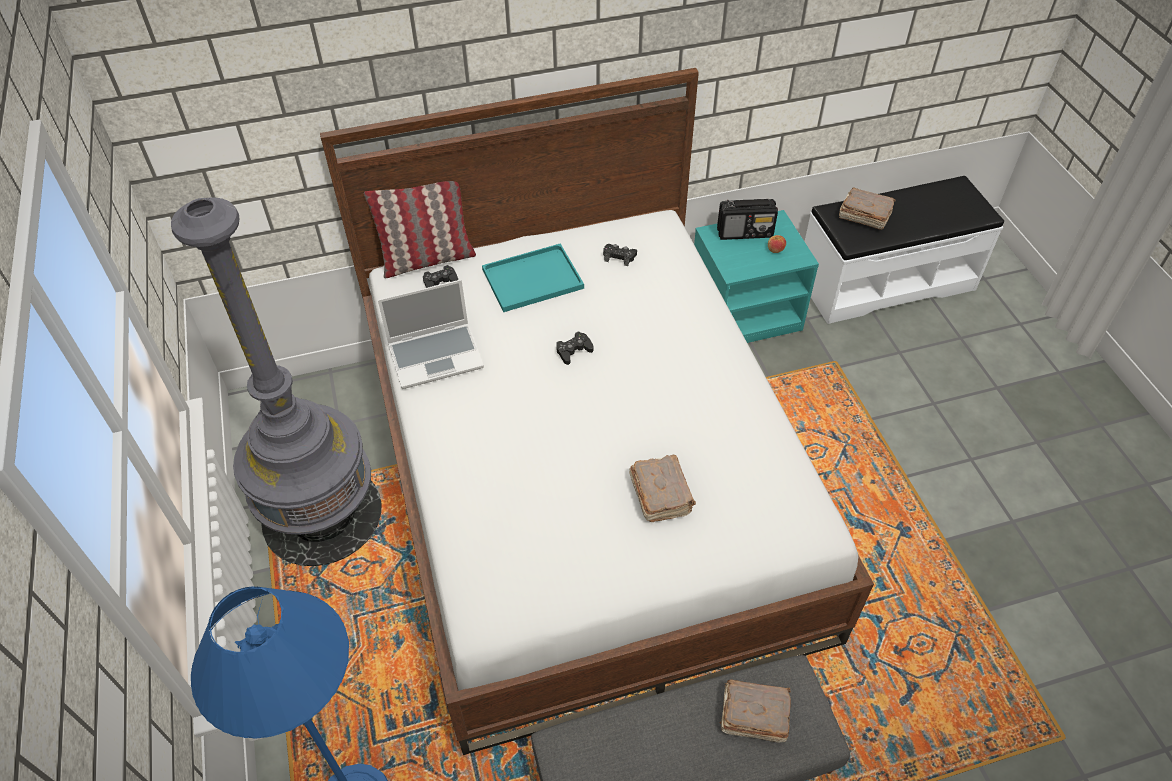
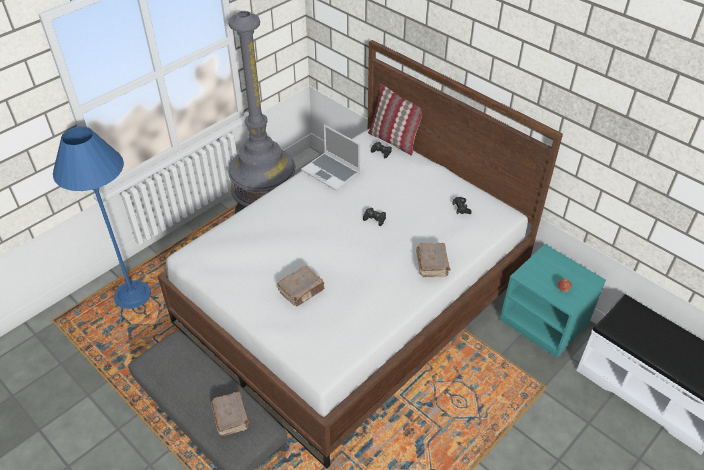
camera: 60 degrees right, 5 degrees down
(531, 280) = (412, 182): turquoise tray -> none
(745, 232) = (564, 268): radio -> none
(864, 216) = (643, 323): brown book -> brown book (432, 264)

